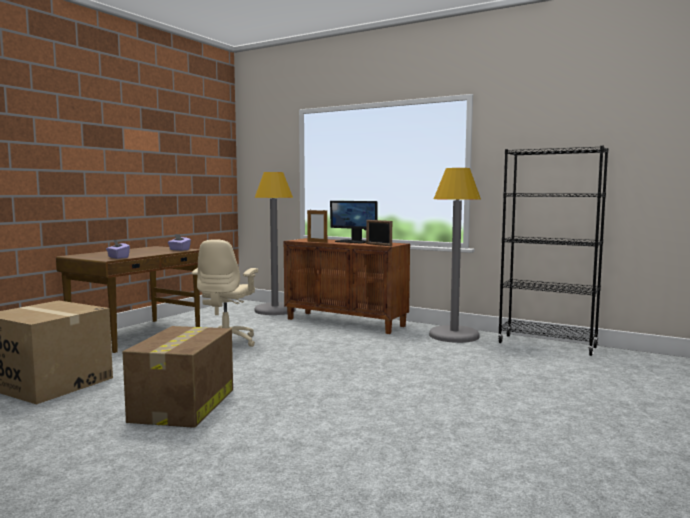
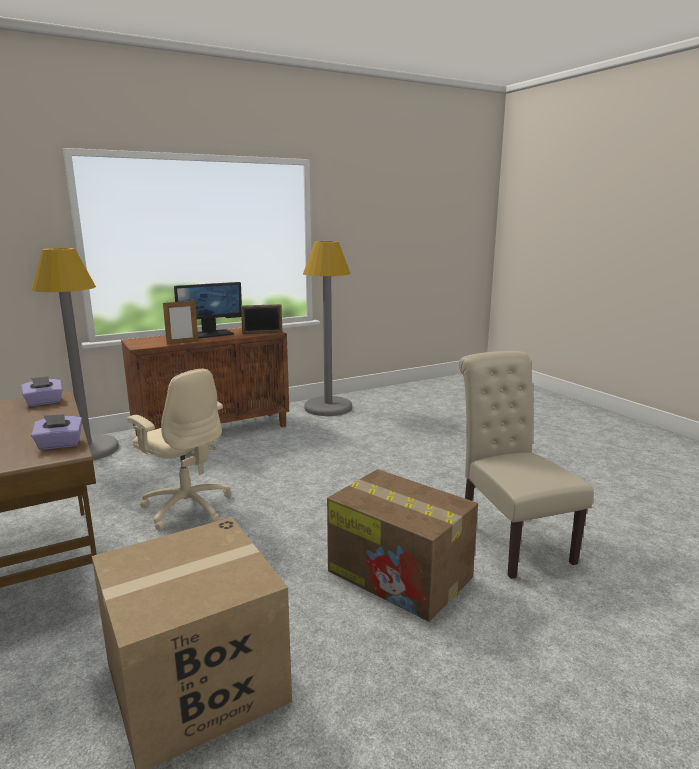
camera: 60 degrees left, 10 degrees up
(274, 433) = (509, 538): none -> beige chair
(547, 345) = (393, 392): black bookcase -> none

